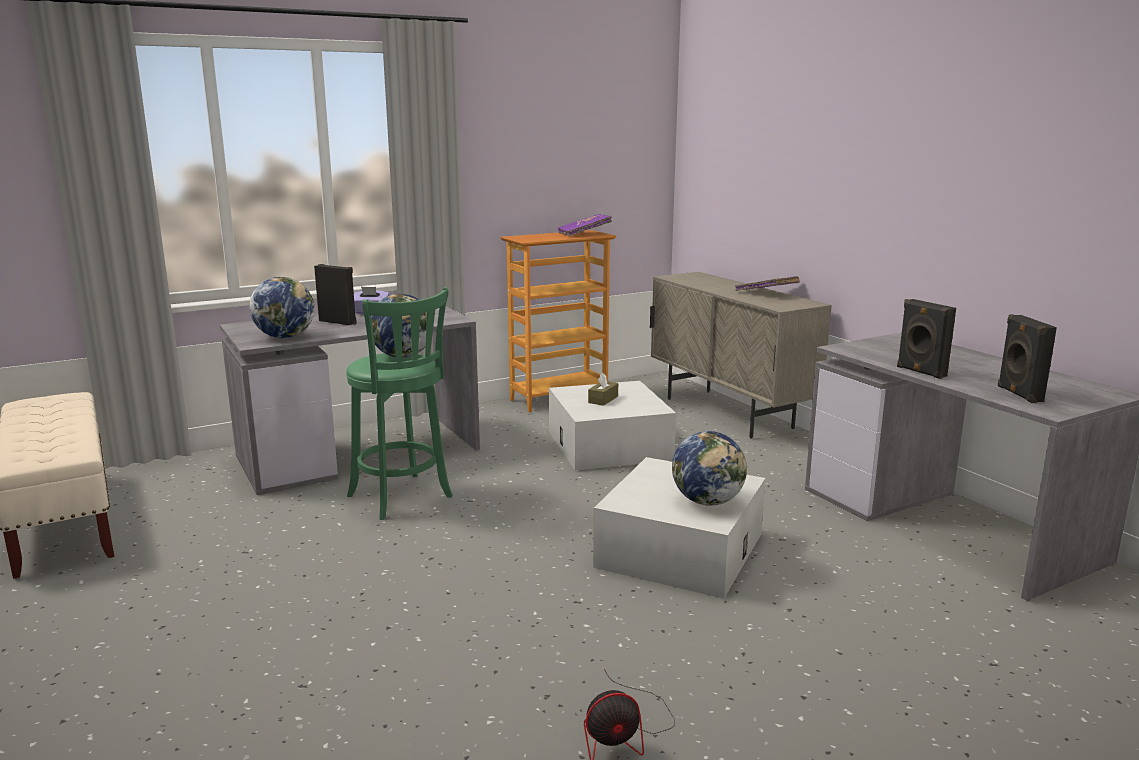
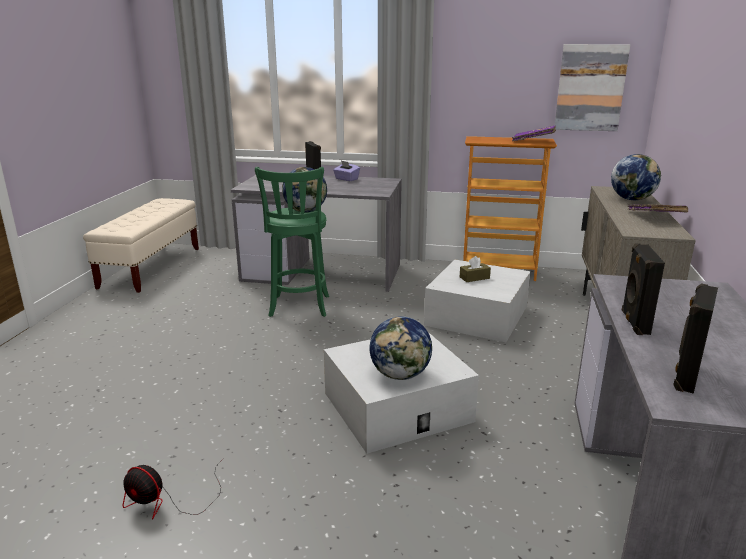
camera: 40 degrees right, 5 degrees up
(285, 337) = (268, 186): globe -> globe (632, 199)
(619, 169) = (590, 88): none -> picture

